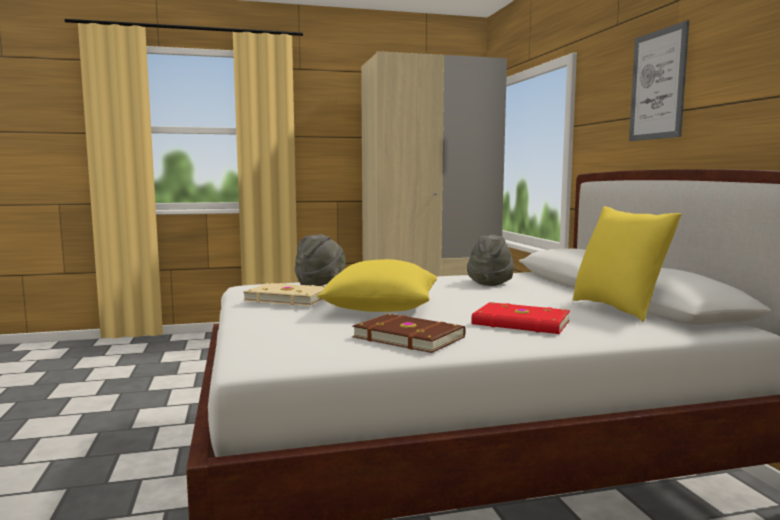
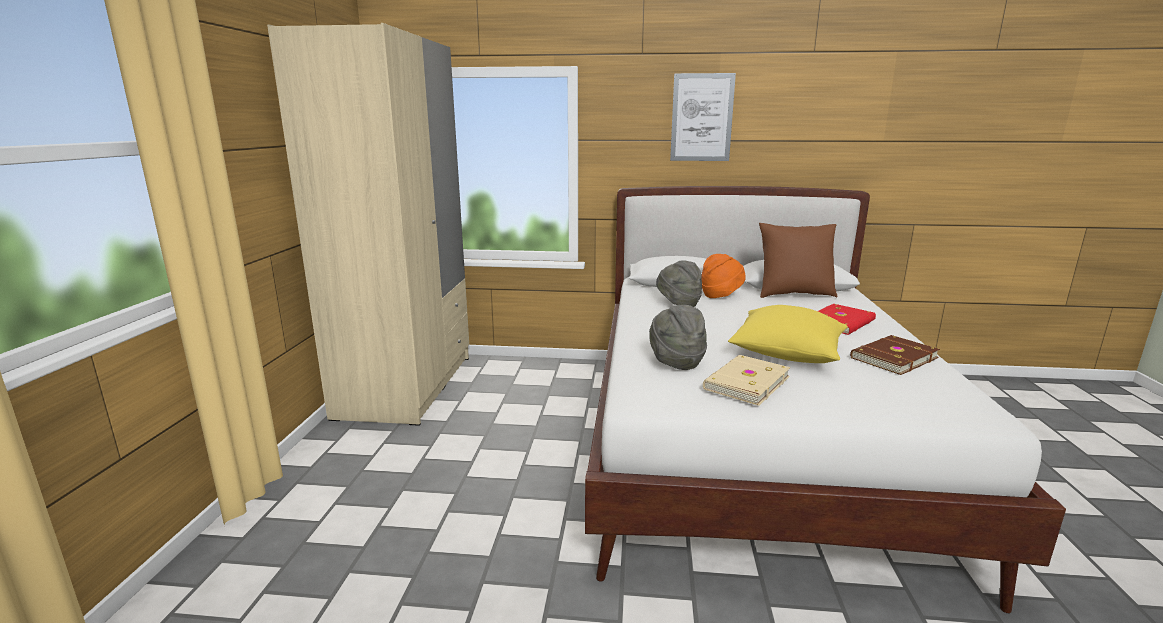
camera: 70 degrees left, 10 degrees up
(550, 290) = (721, 295): none -> orange hat
(618, 309) = (793, 294): yellow pillow -> brown pillow

